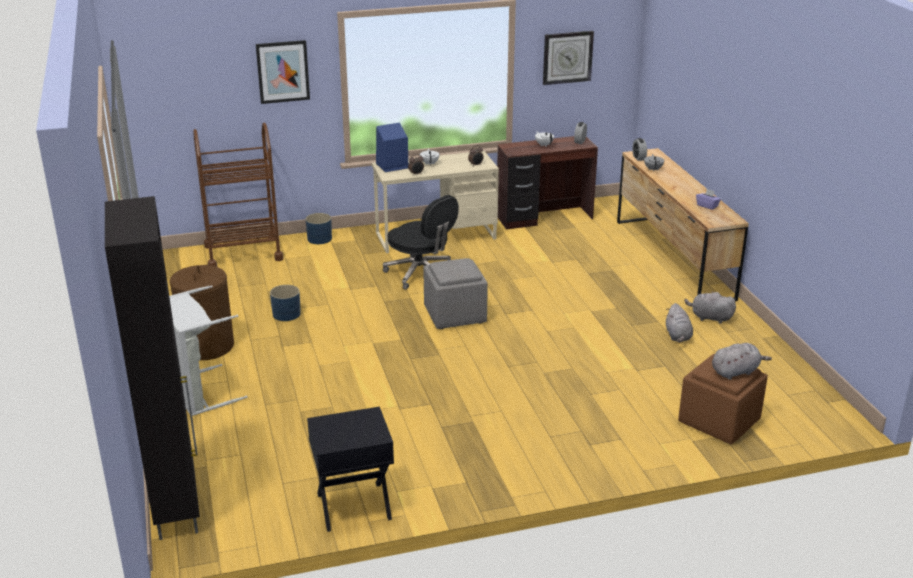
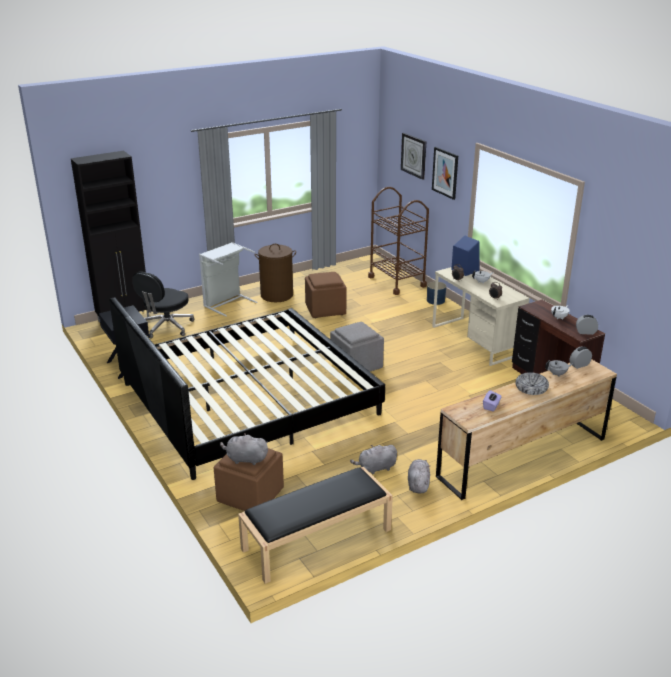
camera: 75 degrees right, 0 degrees up
(286, 314) = (325, 309): blue planter -> brown ottoman
(421, 274) = (409, 344): black office chair -> black office chair (166, 327)
(503, 402) = (248, 398): none -> bed
(567, 57) = (615, 255): wall clock -> wall clock (414, 155)
(677, 184) = (531, 388): none -> bowl
(736, 372) = (245, 459): grey plush toy -> grey plush toy turned 135 degrees clockwise
(798, 388) = (316, 540): none -> black bench

